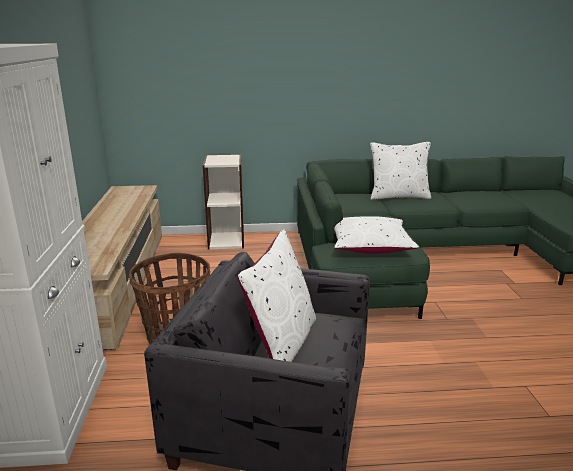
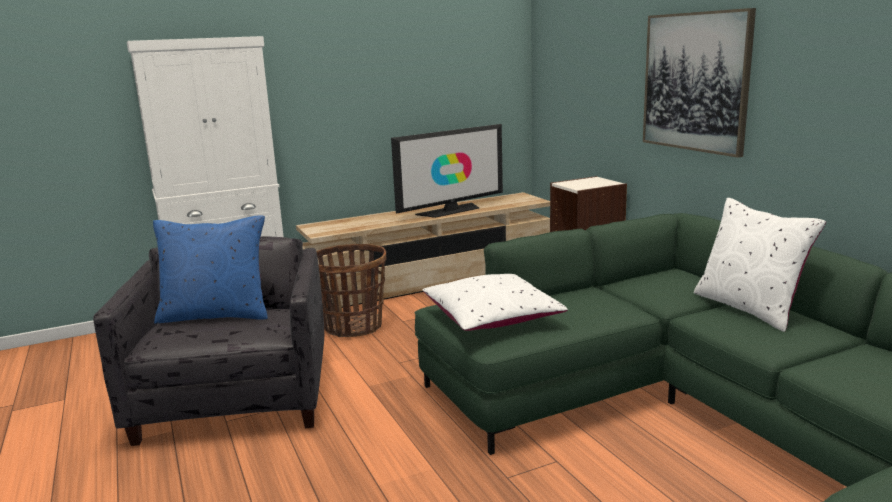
camera: 70 degrees right, 5 degrees down
(121, 213) = (451, 211): none -> television
(281, 343) = (216, 315): white pillow -> blue pillow
(297, 79) = (695, 82): none -> picture

